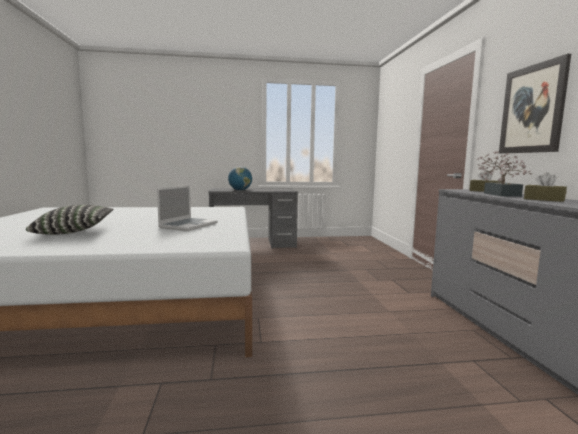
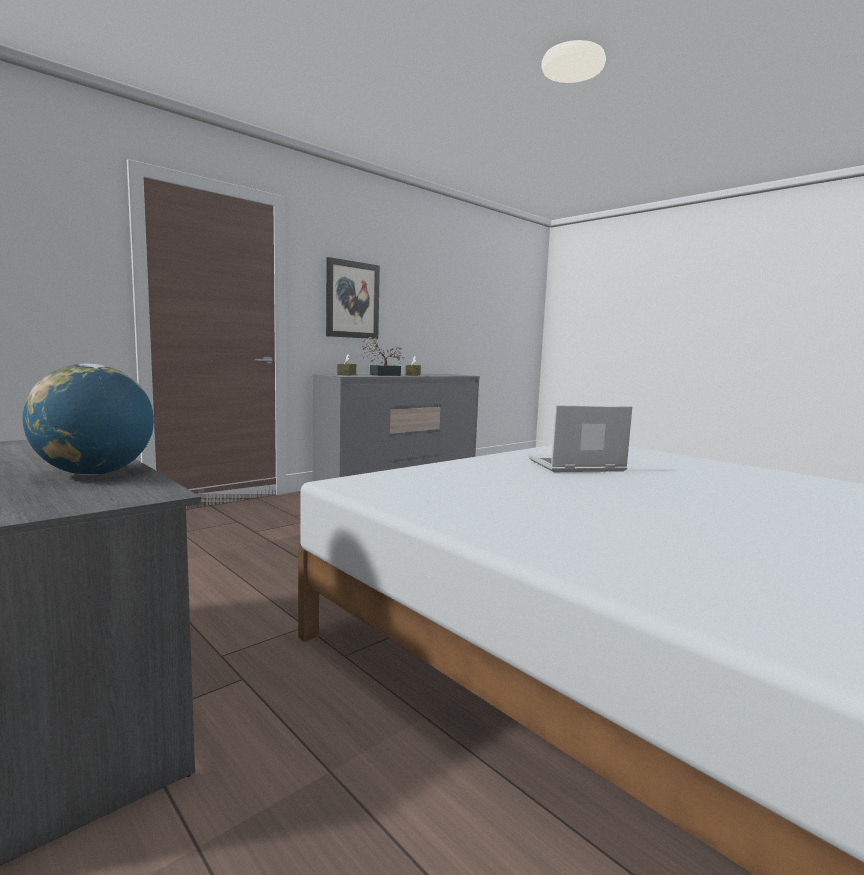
camera: 125 degrees left, 0 degrees up
(75, 232) = (765, 492): pillow -> none

